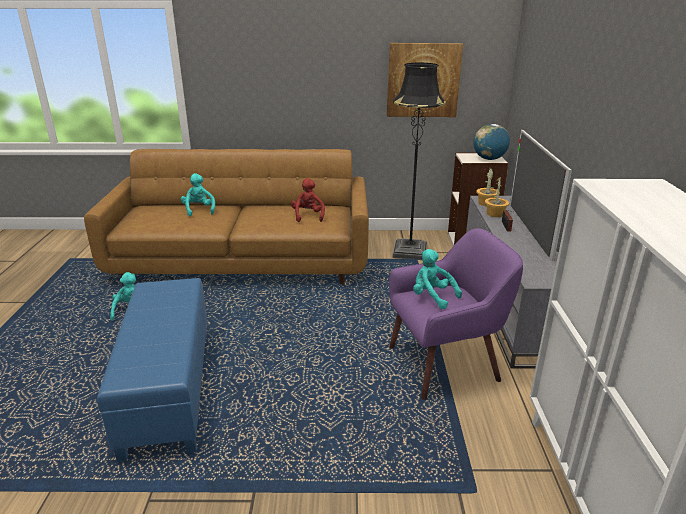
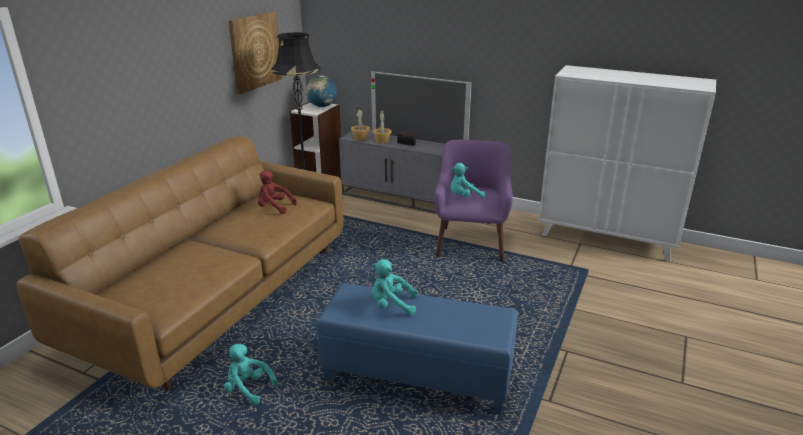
camera: 65 degrees left, 0 degrees up
(199, 210) = (175, 259): turquoise plush toy -> turquoise plush toy (392, 305)

